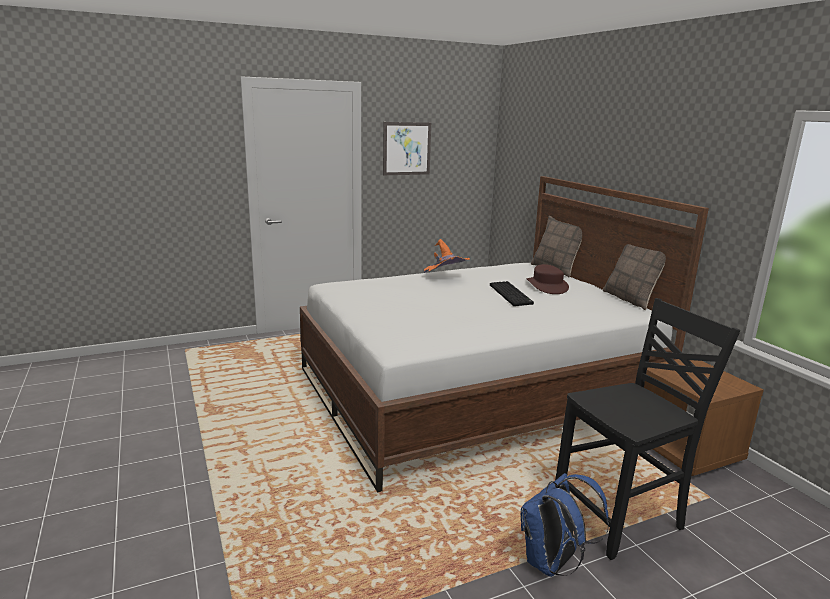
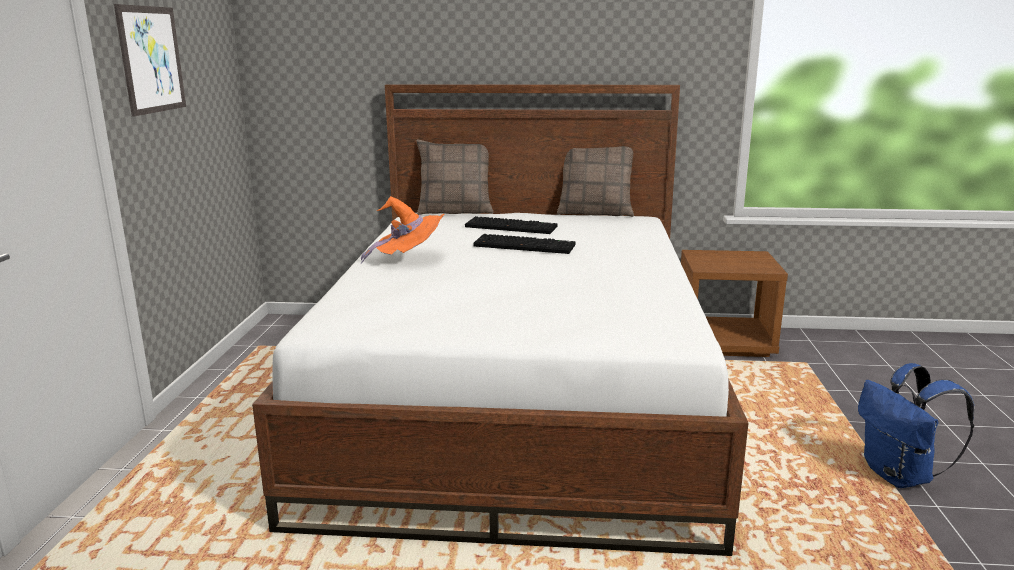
camera: 60 degrees left, 0 degrees up
(547, 286) = (512, 227): brown hat -> keyboard
(621, 517) = (828, 413): black chair -> none

